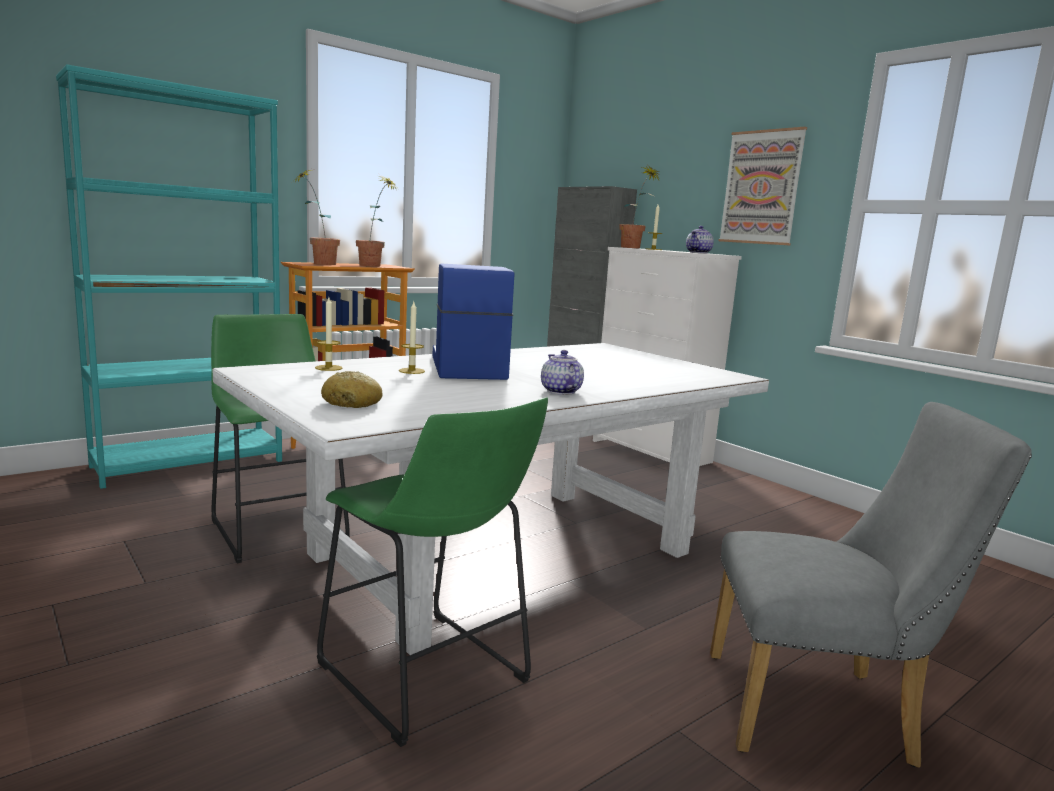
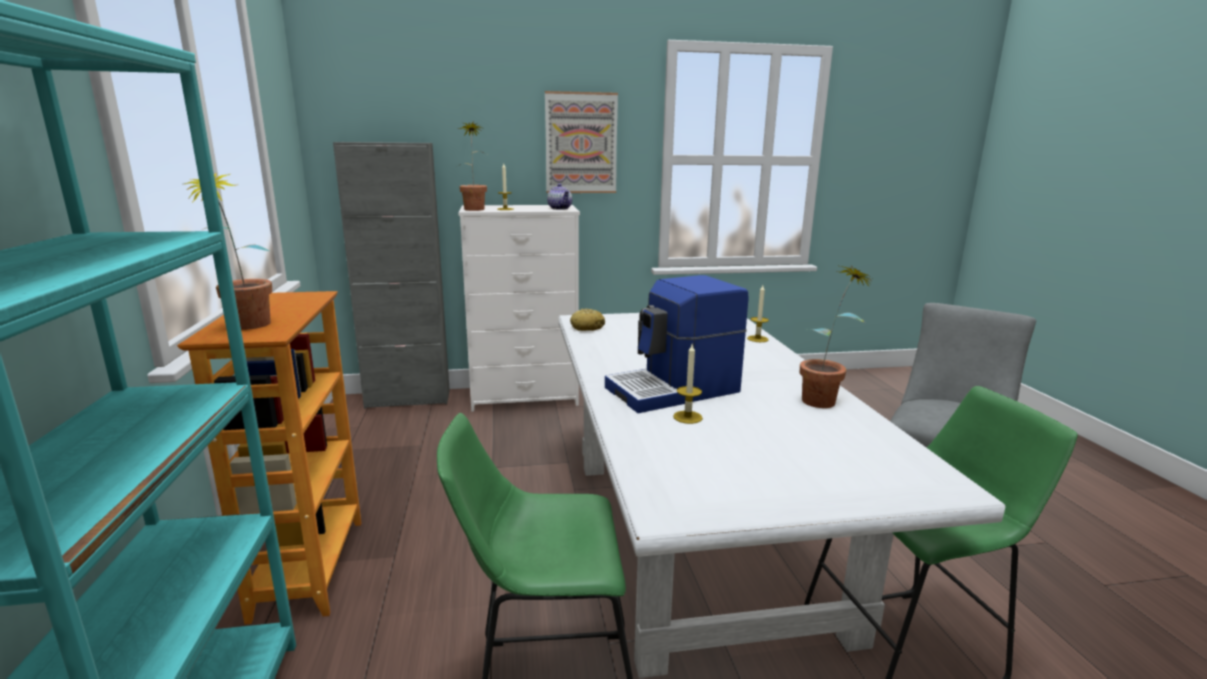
camera: 60 degrees left, 5 degrees up
(328, 368) = (661, 457): candle -> candle (757, 339)
(352, 403) = (852, 470): bread -> bread (587, 327)
(375, 266) = (299, 304): potted plant -> potted plant (825, 399)
(466, 367) = (674, 390): coffee machine -> coffee machine turned 45 degrees counterclockwise
(559, 391) = (786, 377): teapot -> none

